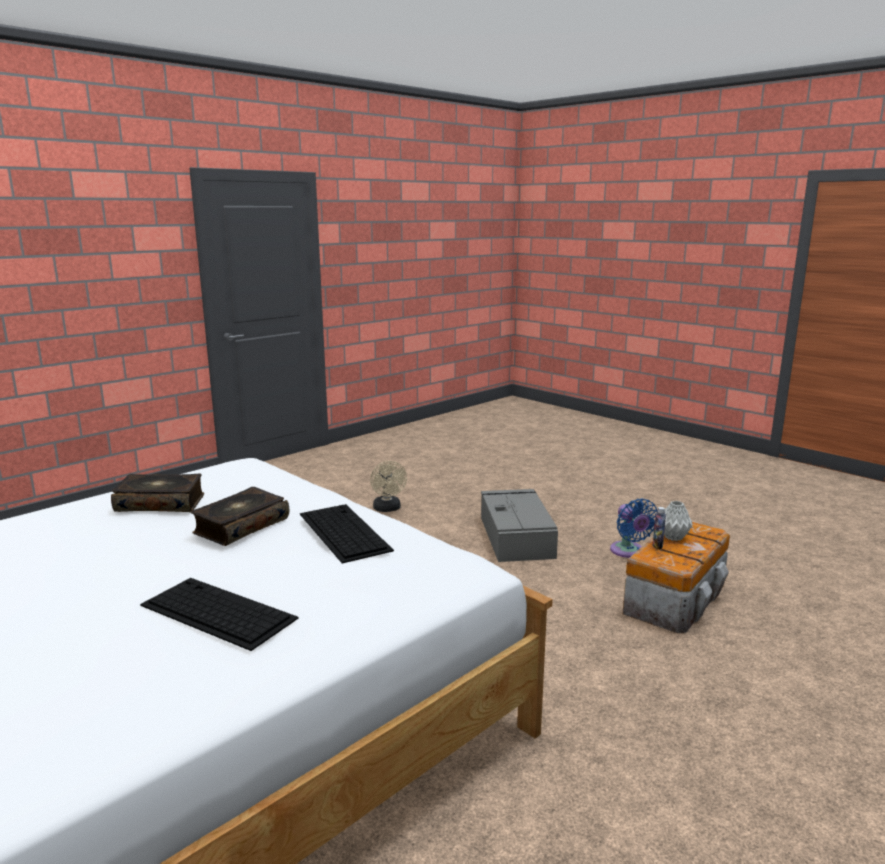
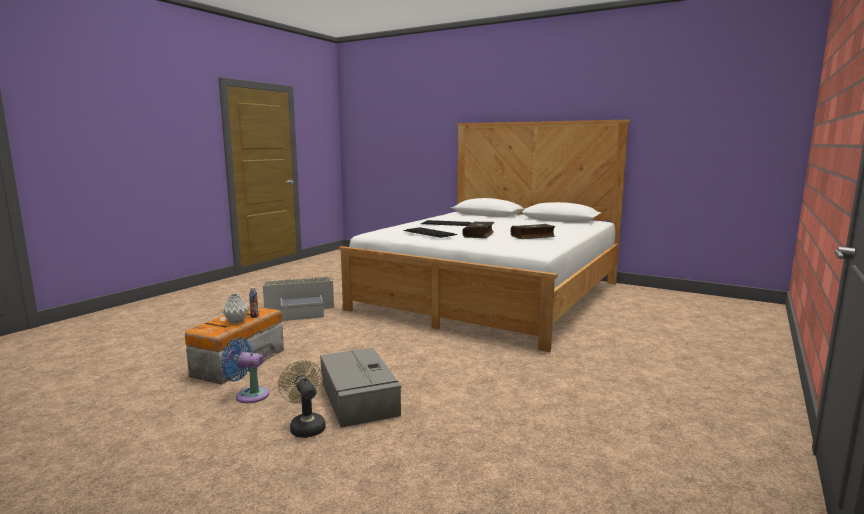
camera: 165 degrees right, 5 degrees down
(388, 509) = (512, 414): beige fan -> beige fan (305, 426)
(629, 552) = (249, 395): blue fan -> blue fan turned 45 degrees counterclockwise
(645, 757) = (301, 309): none -> grey storage box

